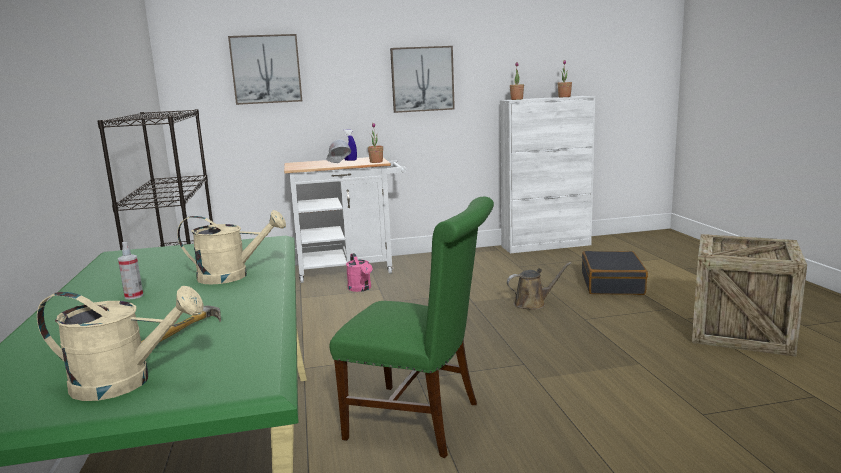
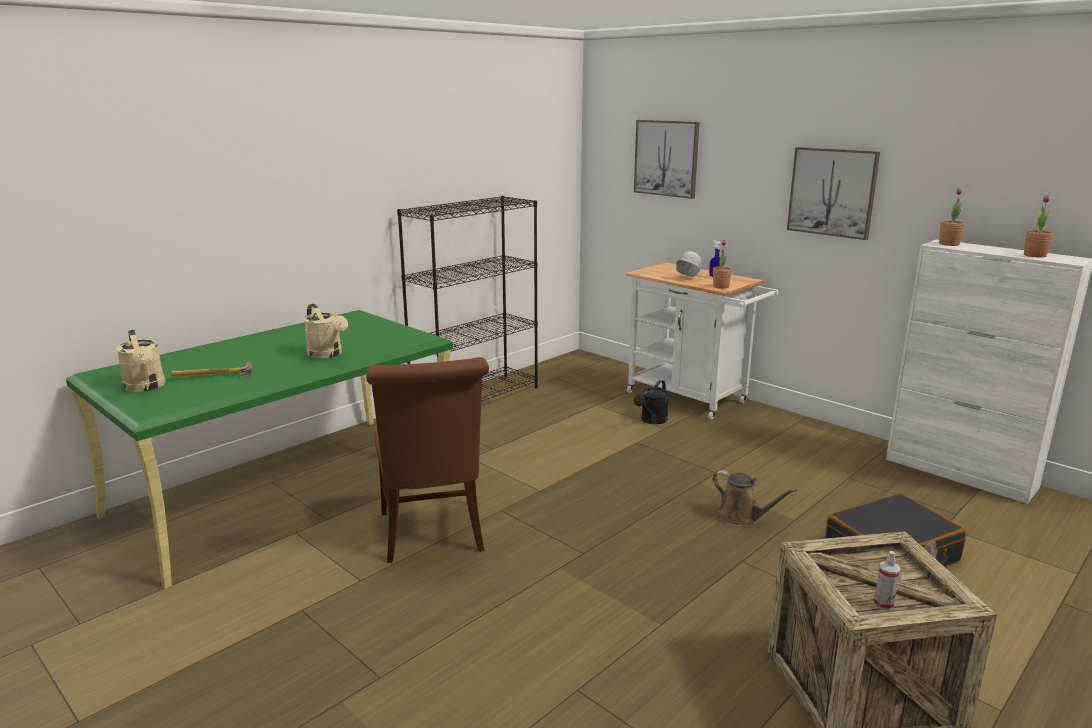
camera: 55 degrees right, 5 degrees up
(134, 296) = (273, 346): spray bottle -> spray bottle (883, 604)
(361, 289) = (652, 420): pink watering can -> black watering can
(422, 421) = (433, 535): green chair -> brown chair

